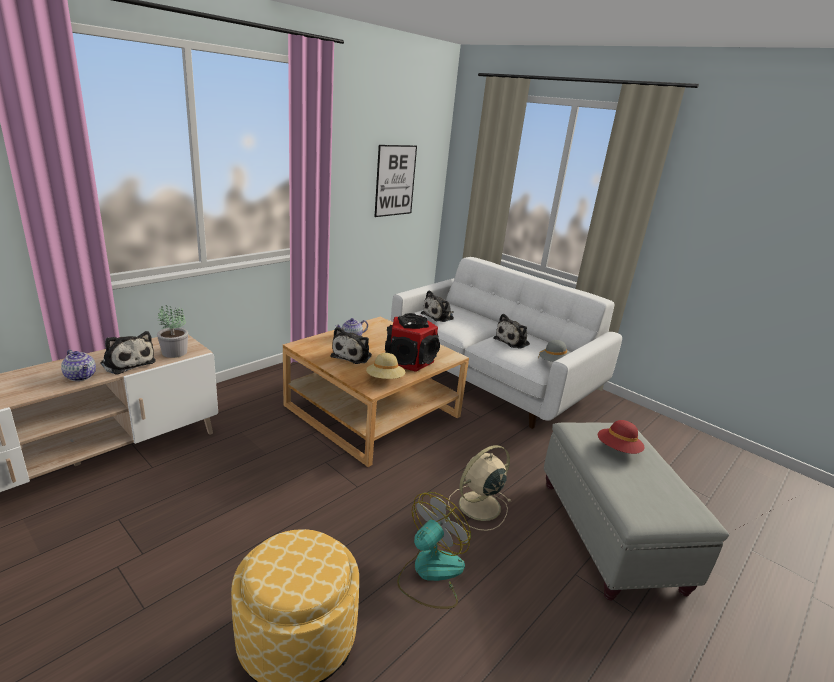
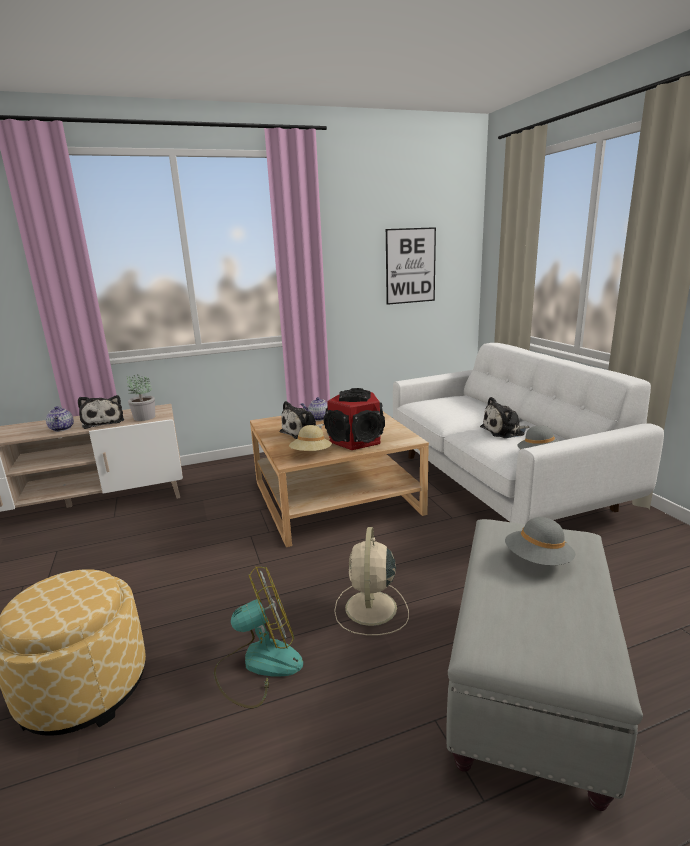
camera: 30 degrees right, 5 degrees down
(439, 316) = (437, 405): plush toy -> none
(478, 506) = (371, 609): beige fan -> beige fan turned 75 degrees counterclockwise
(618, 450) = (538, 561): red hat -> grey hat

